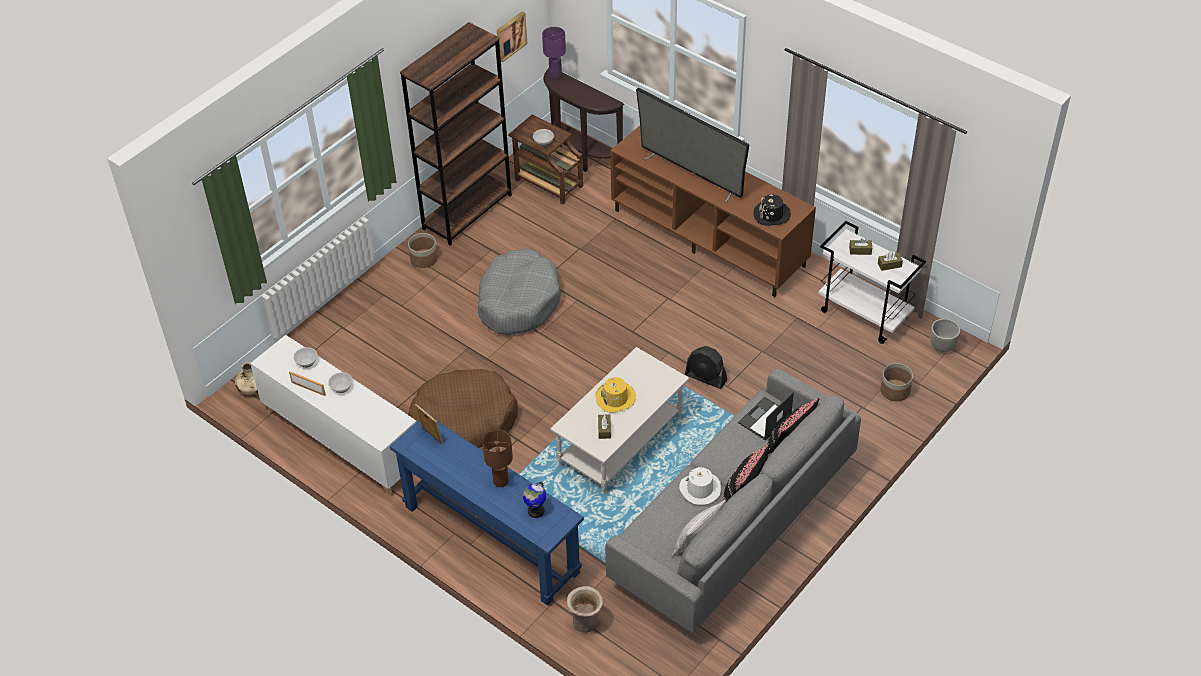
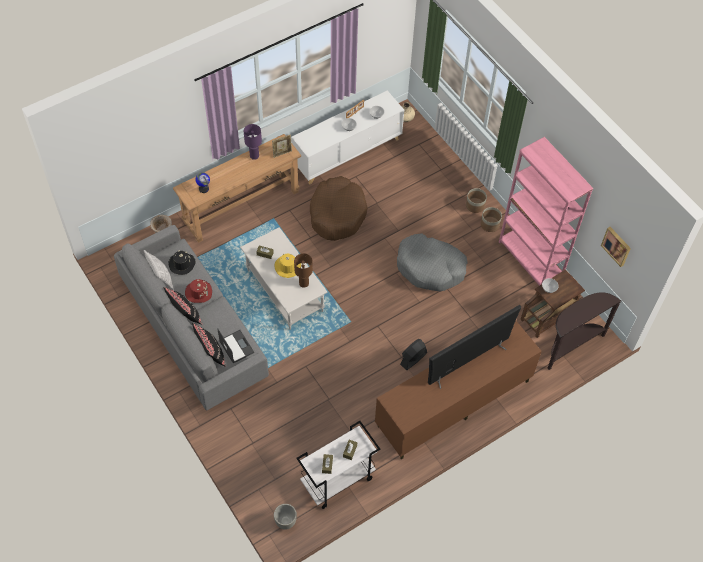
camera: 105 degrees right, 10 degrees up
(467, 212) = (530, 259): brown bookcase -> pink bookcase
(491, 539) = (241, 207): blue console table -> brown console table
(501, 481) = (233, 178): brown table lamp -> brown table lamp (304, 283)
(555, 75) = (607, 300): purple table lamp -> purple table lamp (254, 156)
(700, 489) = (198, 292): white hat -> red hat
(706, 377) = (318, 356): black fan -> black fan (413, 359)
(771, 214) = (405, 400): black hat -> black hat (182, 264)
(894, 391) = (258, 470): planter -> planter (475, 205)

